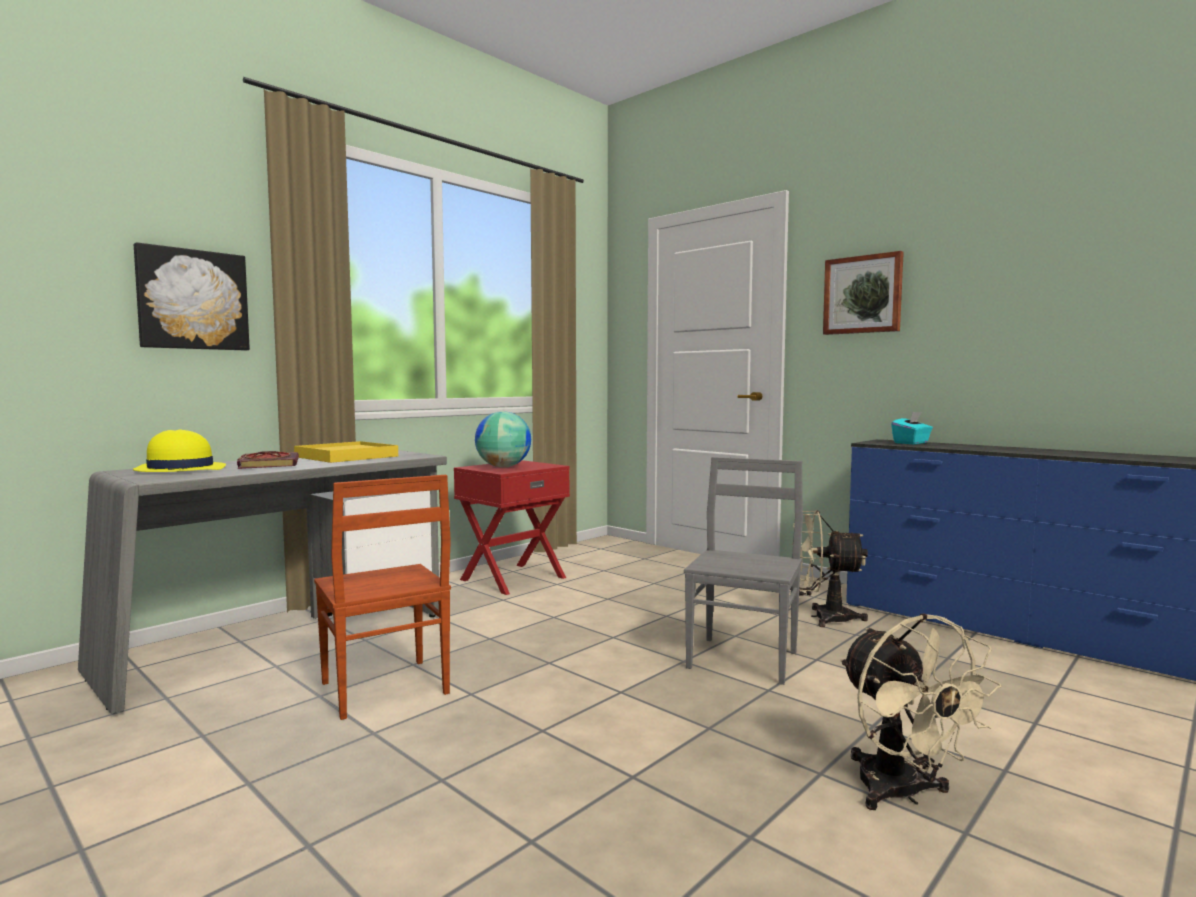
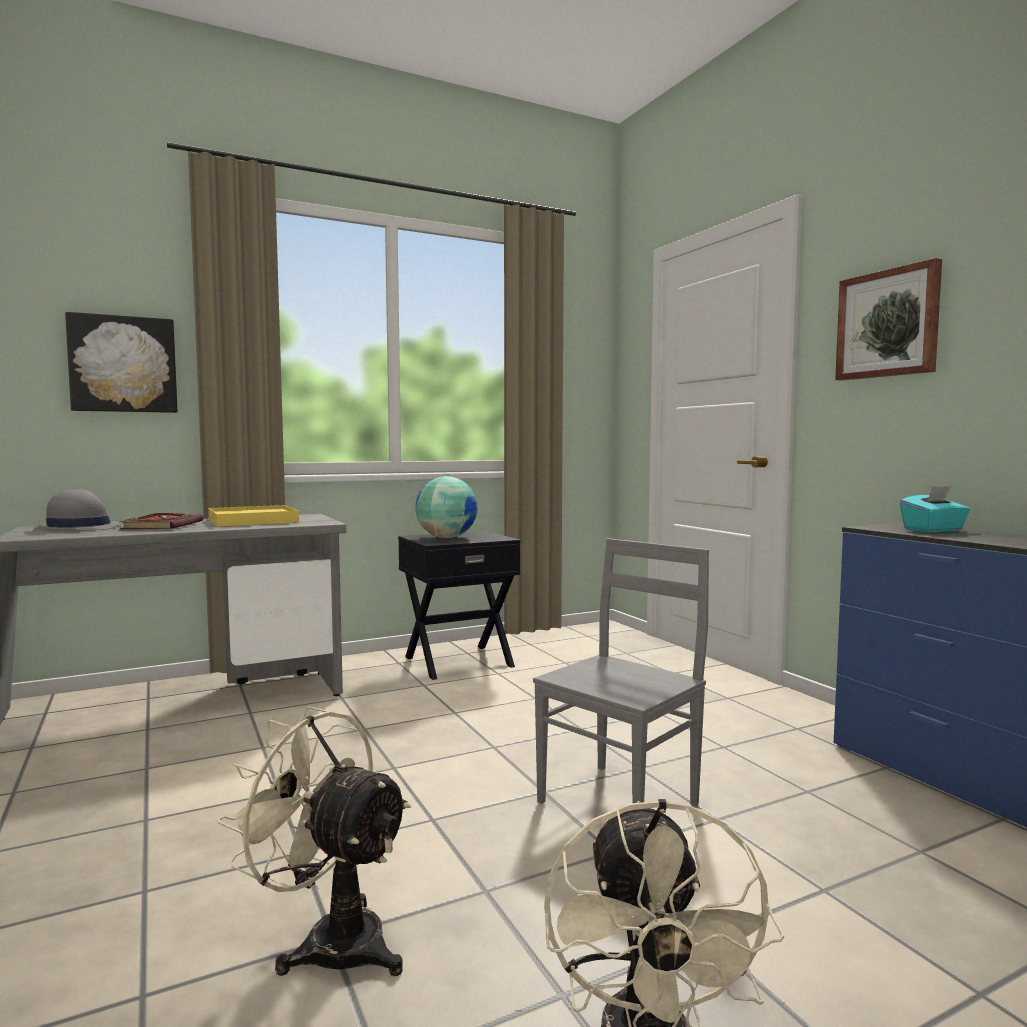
camera: 20 degrees right, 0 degrees up
(180, 469) = (78, 527): yellow hat -> grey hat
(383, 689) = (206, 771): brown chair -> none
(512, 578) = (458, 661): red nightstand -> black nightstand
(822, 617) = (781, 759): beige fan -> beige fan (330, 940)

